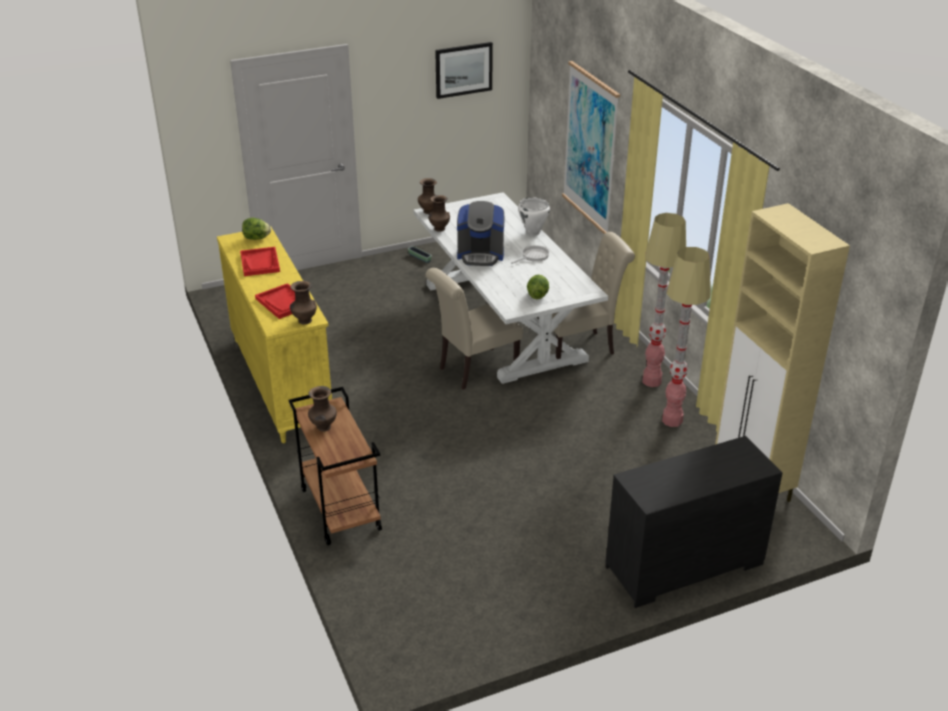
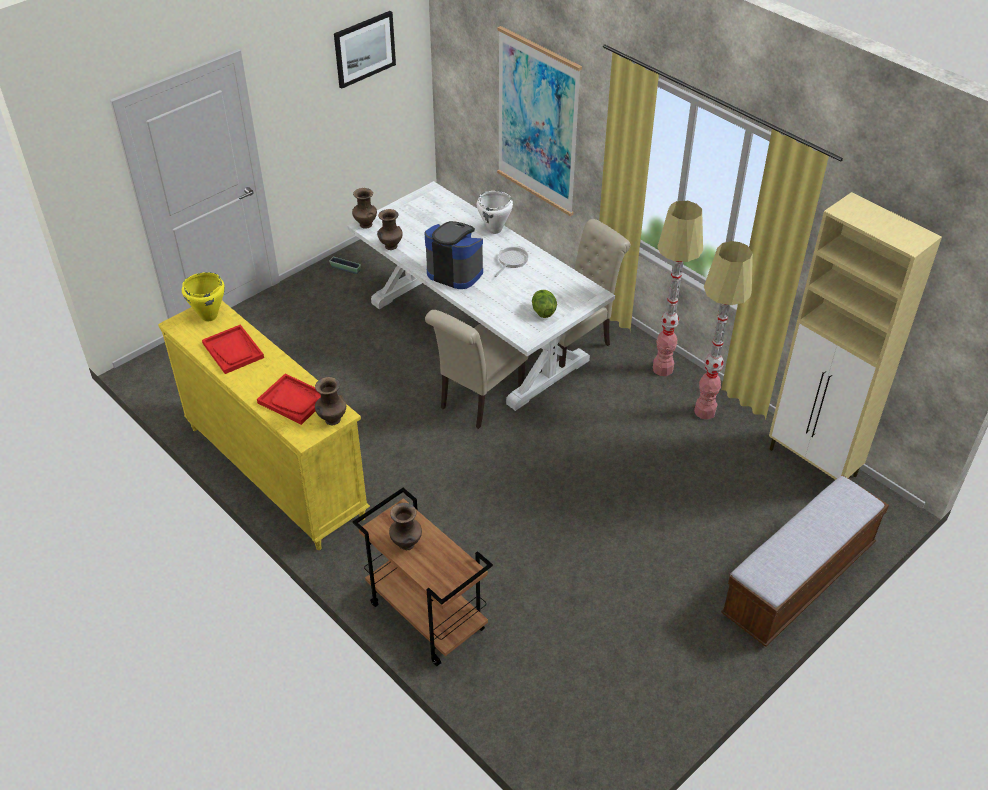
camera: 20 degrees left, 10 degrees up
(257, 238) = (209, 316): lettuce -> yellow cooking pot
(480, 255) = (455, 272): coffee machine -> coffee machine turned 135 degrees counterclockwise
(684, 566) = (798, 580): black dresser -> bench

